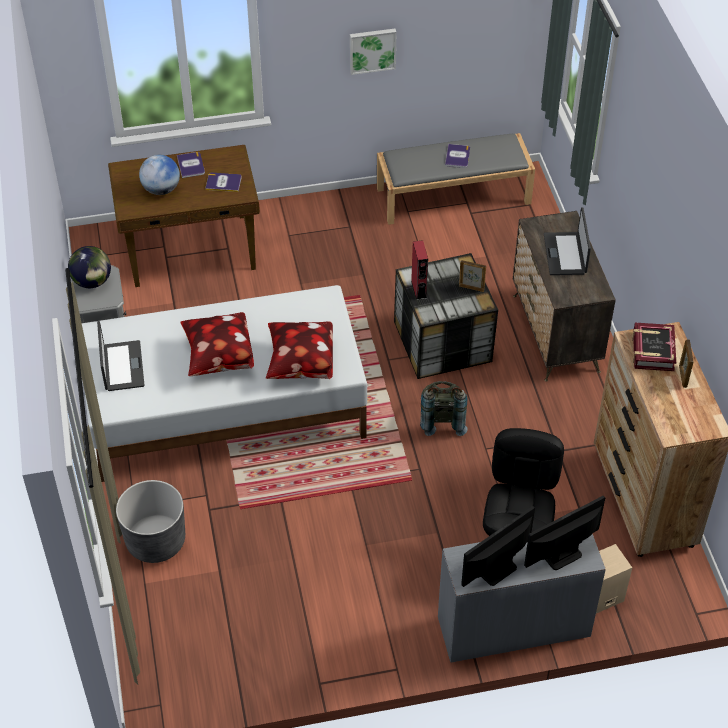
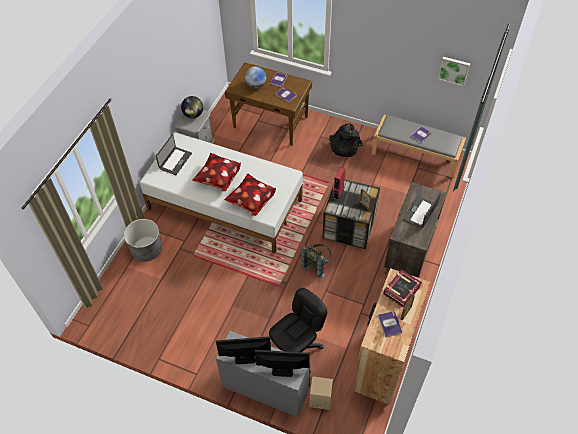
camera: 35 degrees right, 5 degrees up
(338, 233) = (344, 146): none -> black backpack
(372, 50) = (390, 58): picture -> picture (454, 70)
(675, 400) = (389, 324): none -> book

